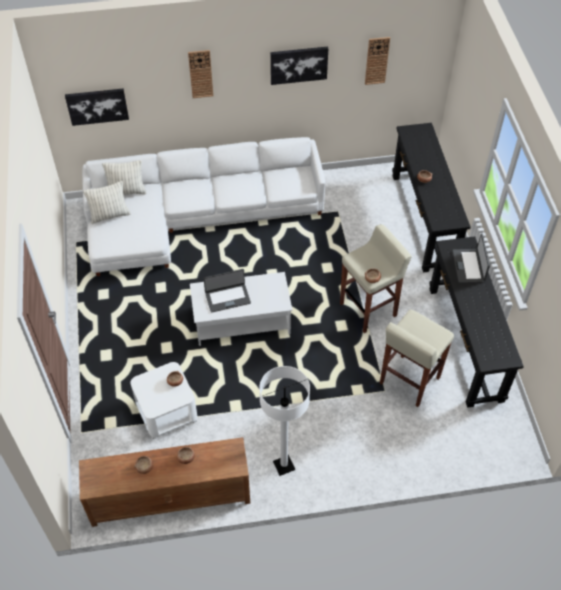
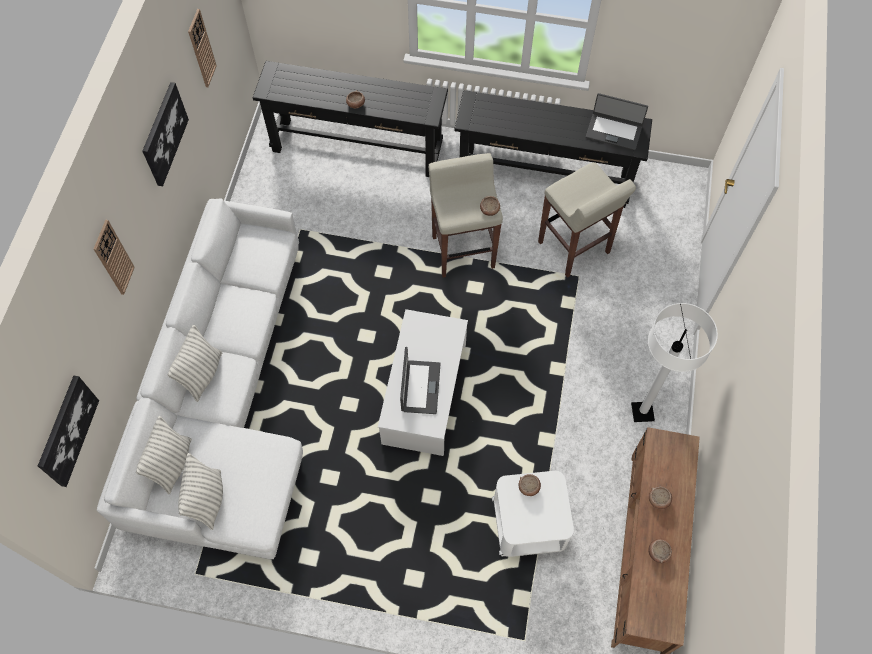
camera: 70 degrees left, 10 degrees up
(191, 184) = (202, 374): none -> pillow
(469, 266) = (503, 112): laptop -> laptop (614, 131)

